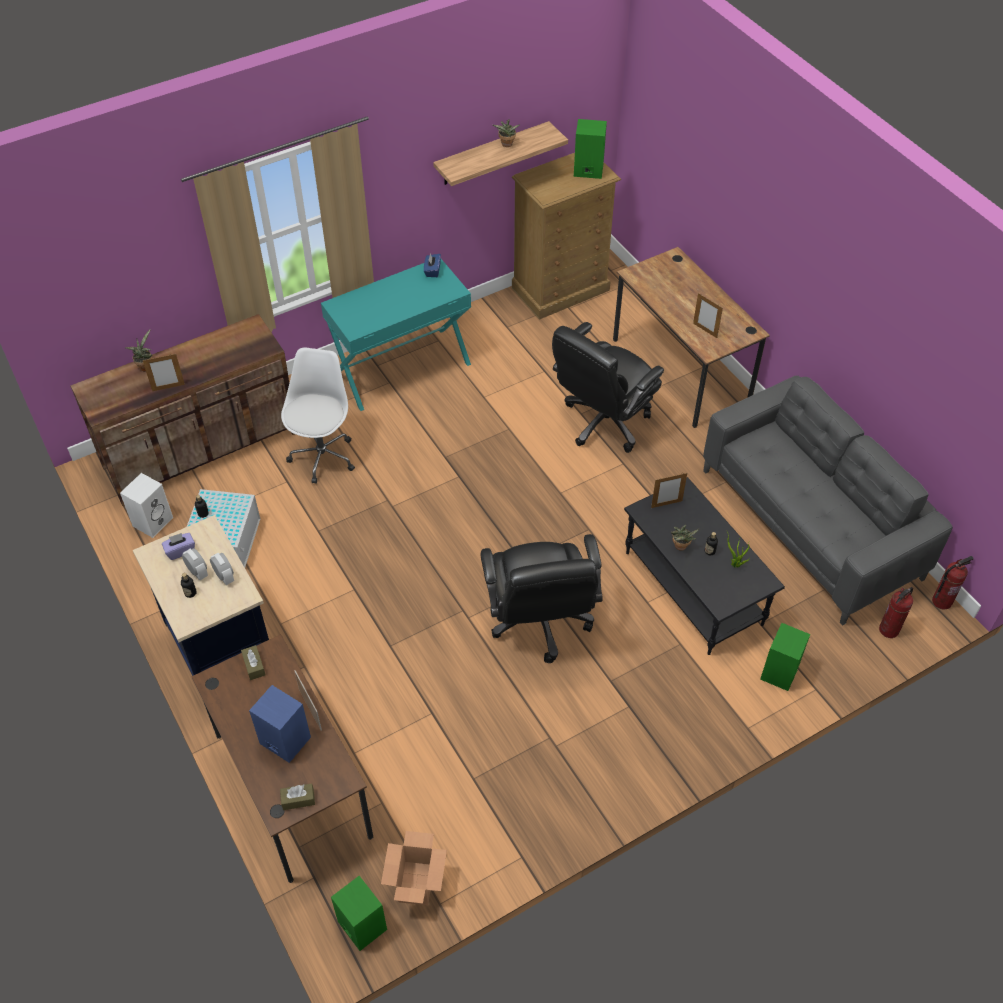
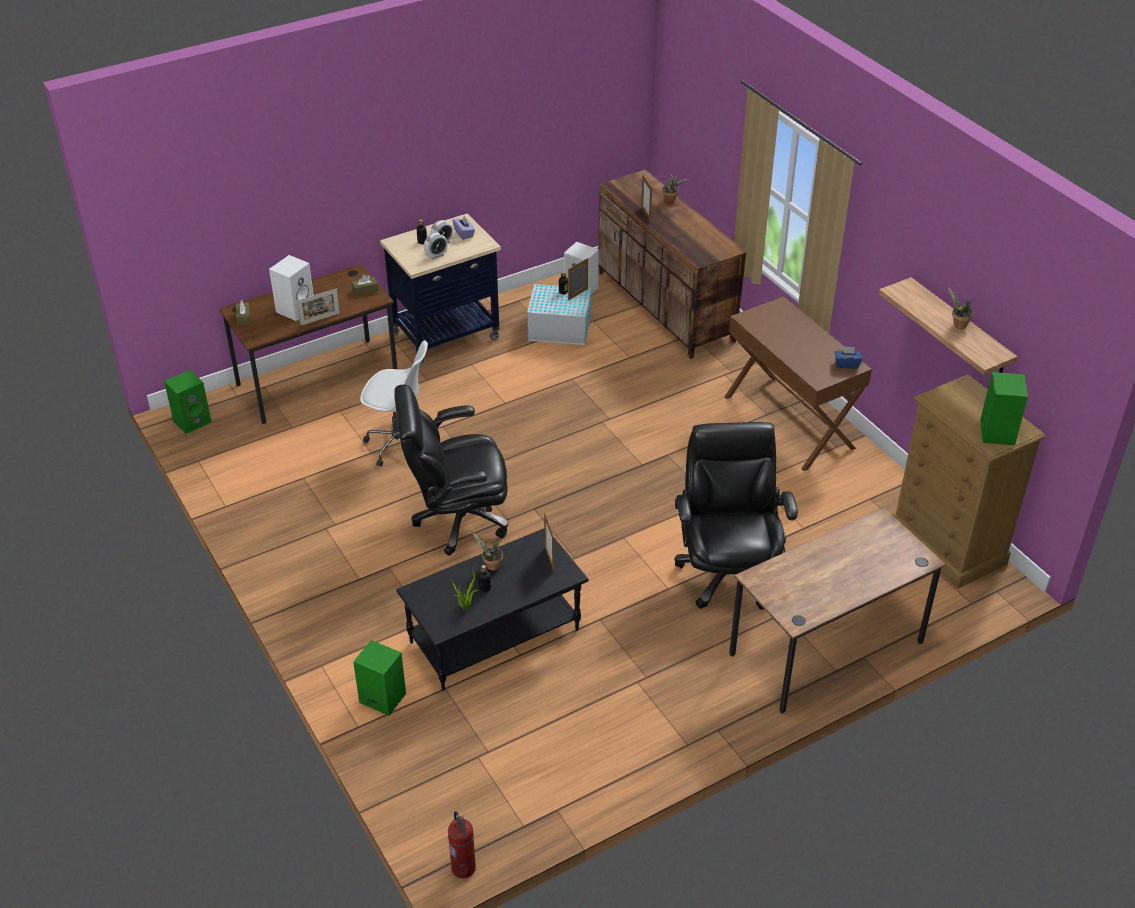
camera: 90 degrees right, 10 degrees down
(283, 740) = (295, 308): blue speaker -> white speaker
(323, 456) = (662, 376): white office chair -> white office chair (400, 445)
(402, 368) = (789, 422): turquoise console table -> brown console table
(416, 883) = (219, 447): cardboard box -> none
(602, 423) = (727, 573): black office chair -> black office chair turned 45 degrees clockwise
(705, 330) = (791, 577): picture frame -> picture frame (578, 294)
(811, 523) = (584, 751): grey sofa -> none
(889, 630) = (426, 806): fire extinguisher -> none

